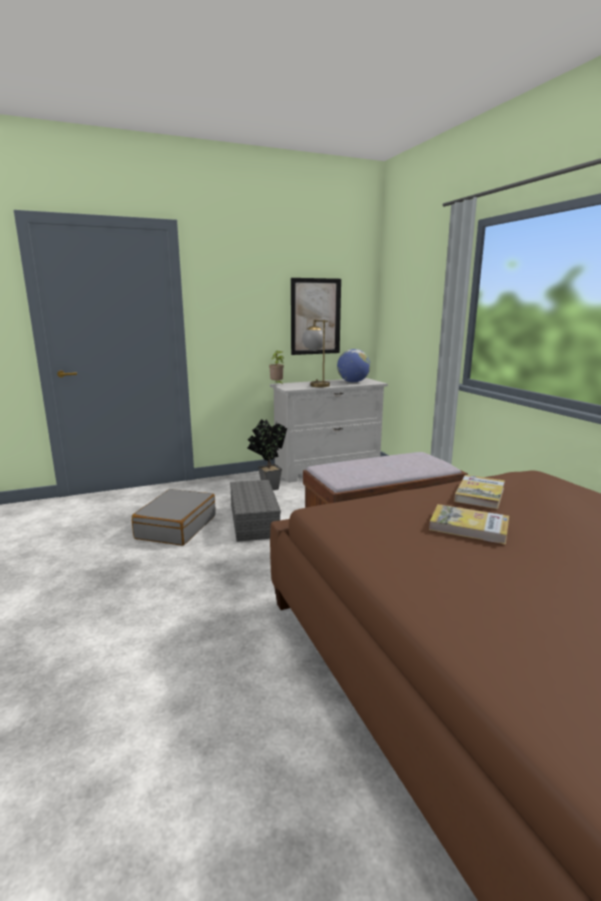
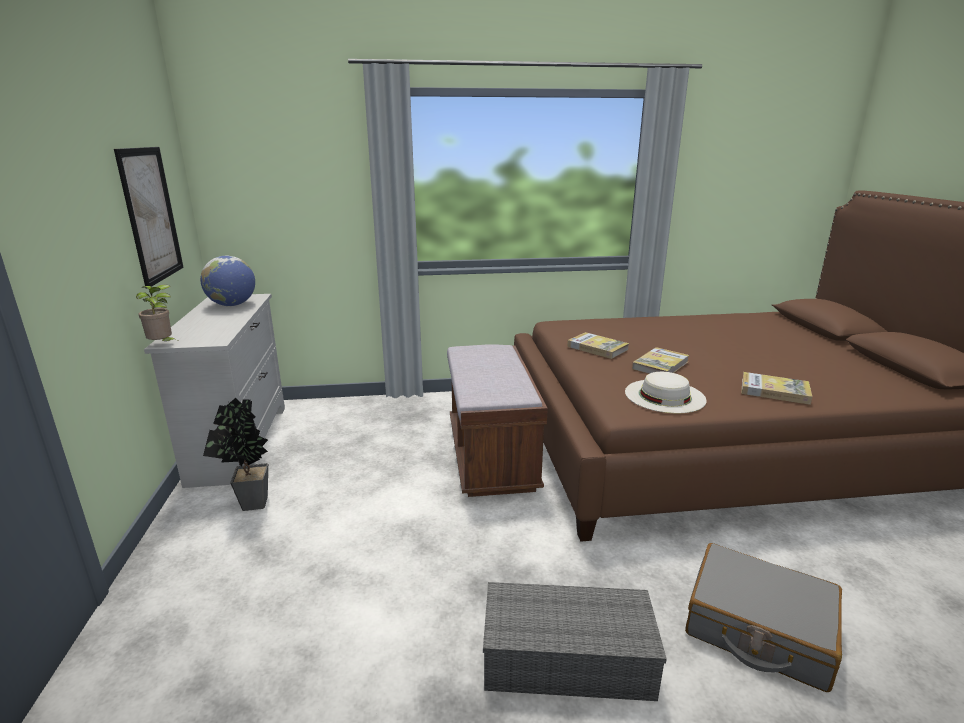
camera: 75 degrees left, 5 degrees up
(176, 527) = (323, 626): grey suitcase -> grey suitcase (758, 628)
(253, 520) = (359, 534): grey storage box -> grey storage box (564, 660)
(316, 384) = (212, 324): table lamp -> none
(373, 527) = (664, 396): none -> white hat
(461, 602) = (774, 391): none -> book

